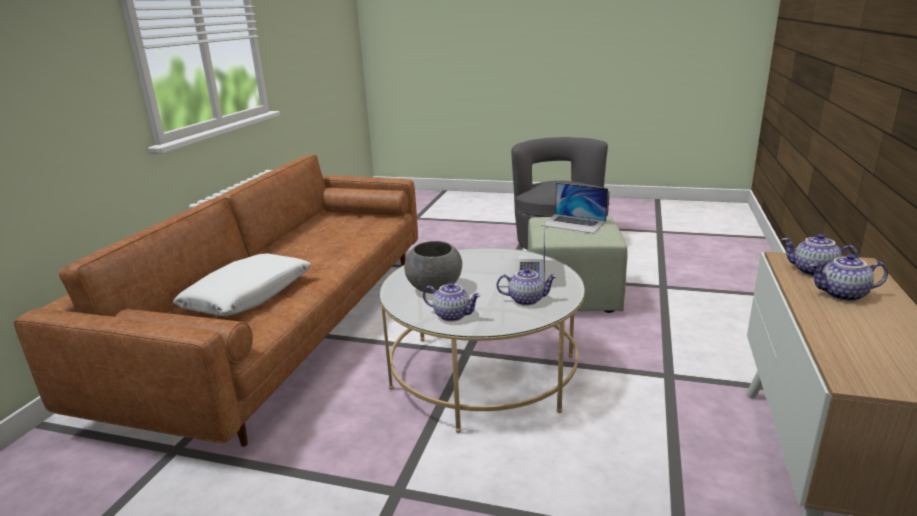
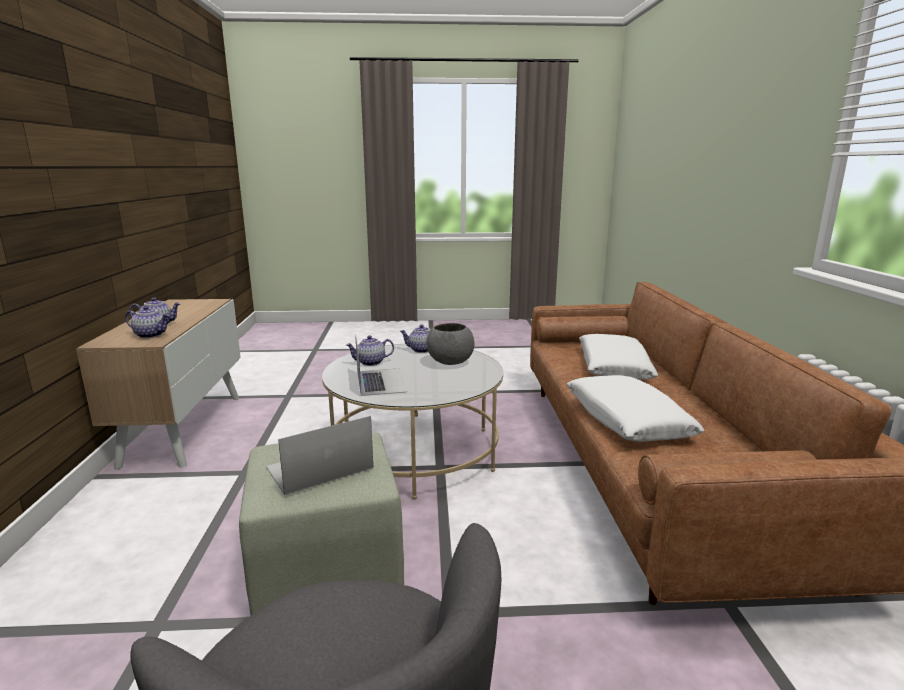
camera: 160 degrees right, 5 degrees down
(341, 247) = (627, 420): none -> white pillow
(574, 223) = (319, 467): laptop -> laptop turned 45 degrees counterclockwise

